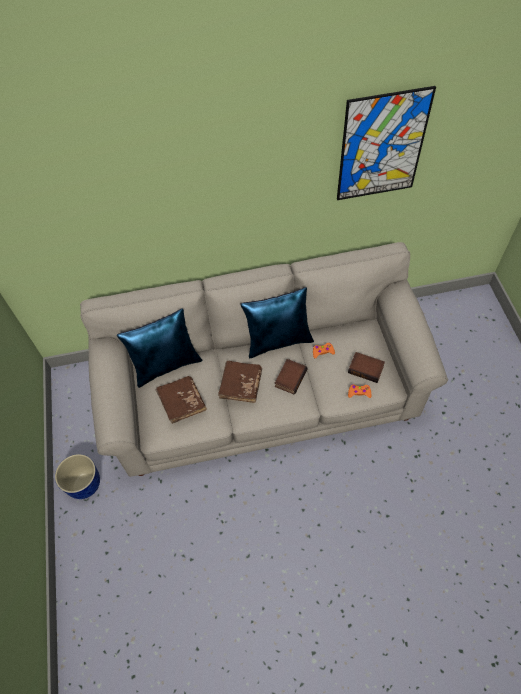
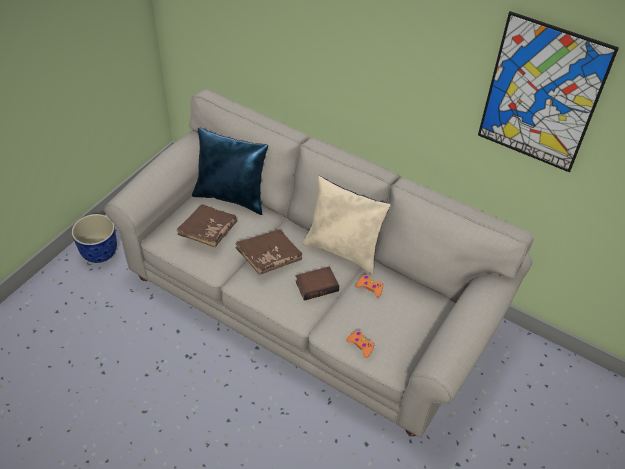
camera: 40 degrees right, 10 degrees down
(278, 340) = (343, 250): blue pillow -> beige pillow
(366, 368) = (393, 333): book -> none

